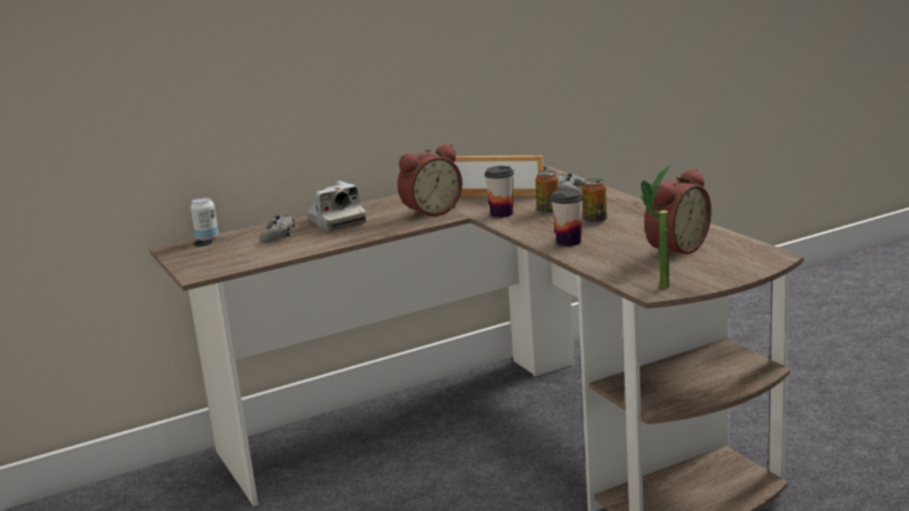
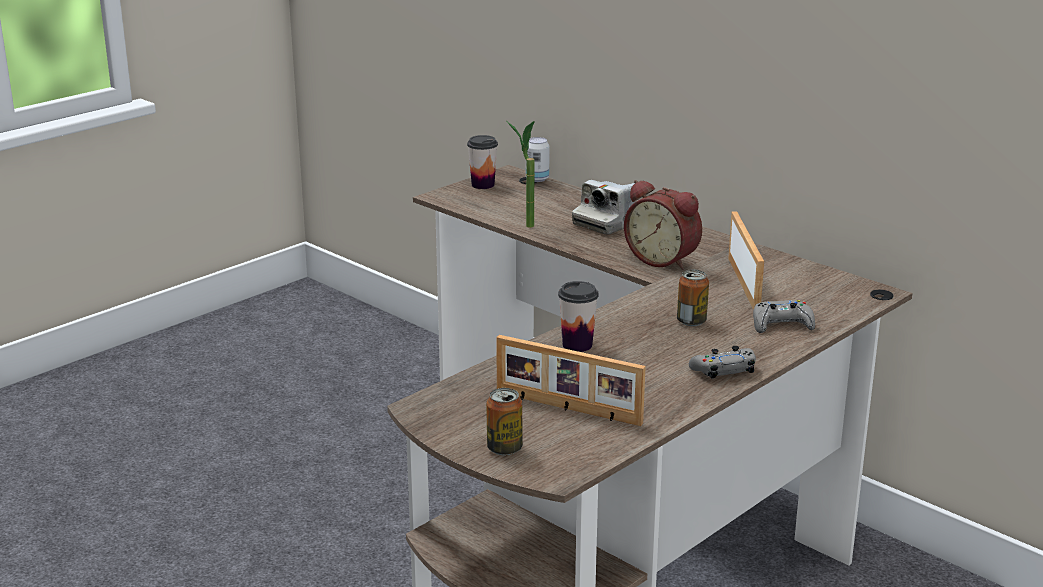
camera: 70 degrees right, 5 degrees up
(278, 235) = (559, 205): grey game controller -> grey game controller (723, 370)
(502, 214) = (670, 297): cup -> cup (483, 185)
(595, 221) = (663, 352): can -> can (504, 448)
(657, 289) = (426, 408): potted plant -> potted plant (523, 224)
(674, 249) = (567, 408): alarm clock -> picture frame

